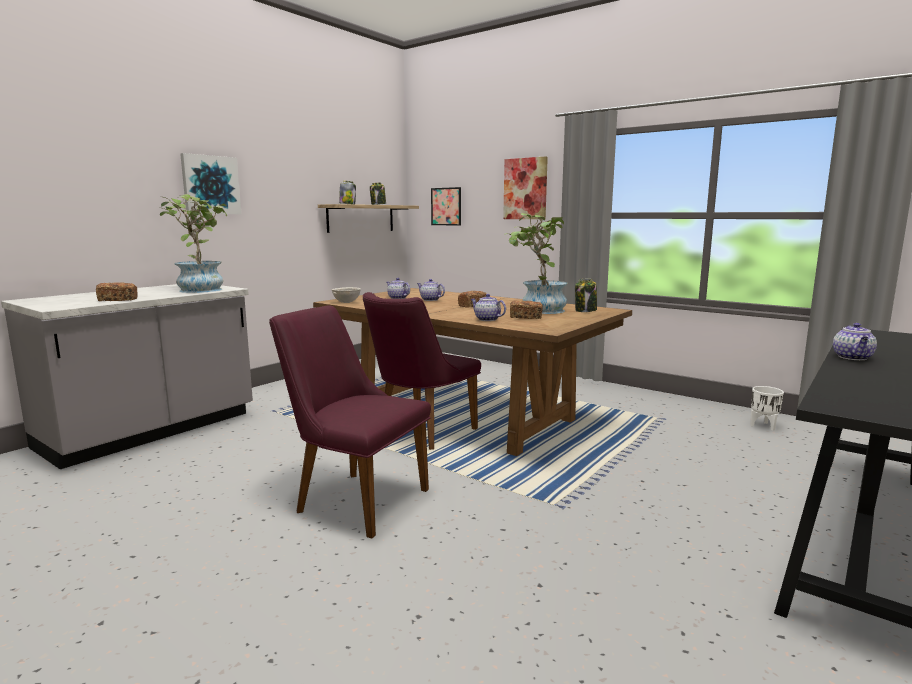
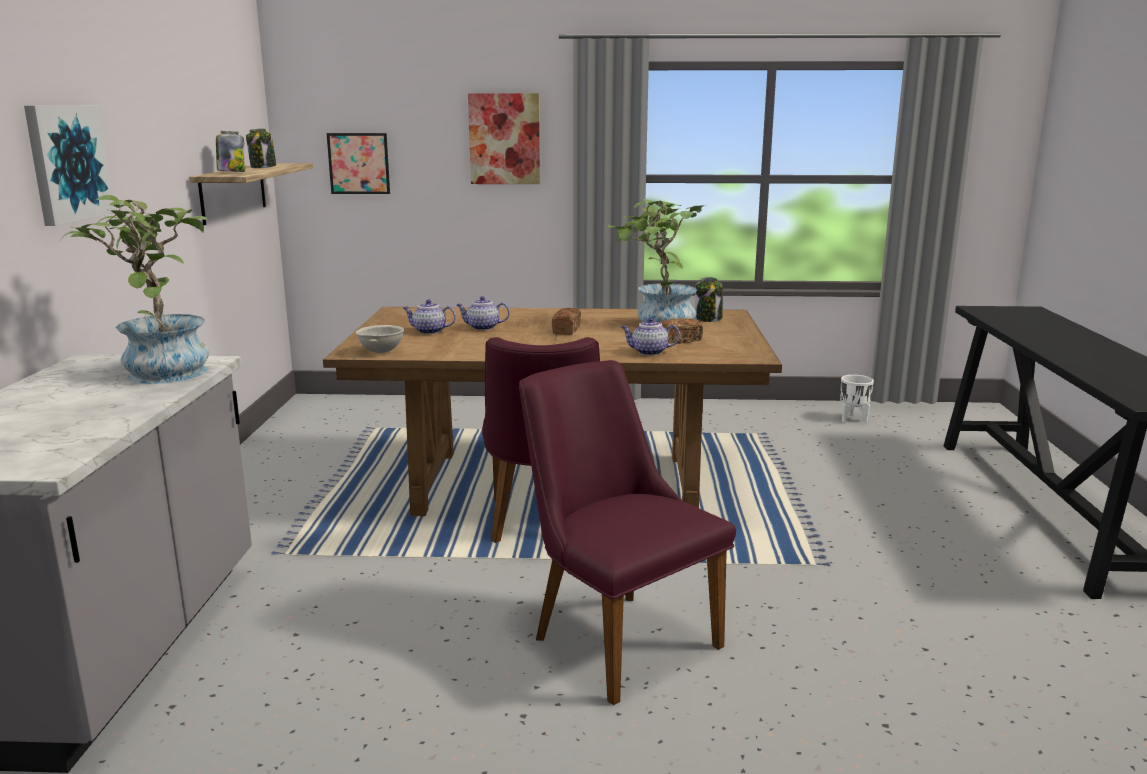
camera: 35 degrees left, 5 degrees up
(118, 300) = (100, 423): bread -> none
(352, 498) = (614, 635): purple chair -> purple chair turned 60 degrees clockwise
(853, 357) = (1045, 345): teapot -> none

